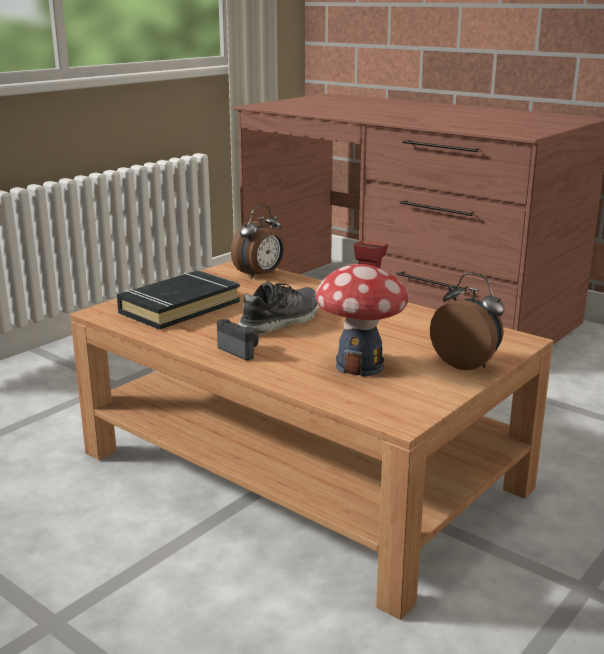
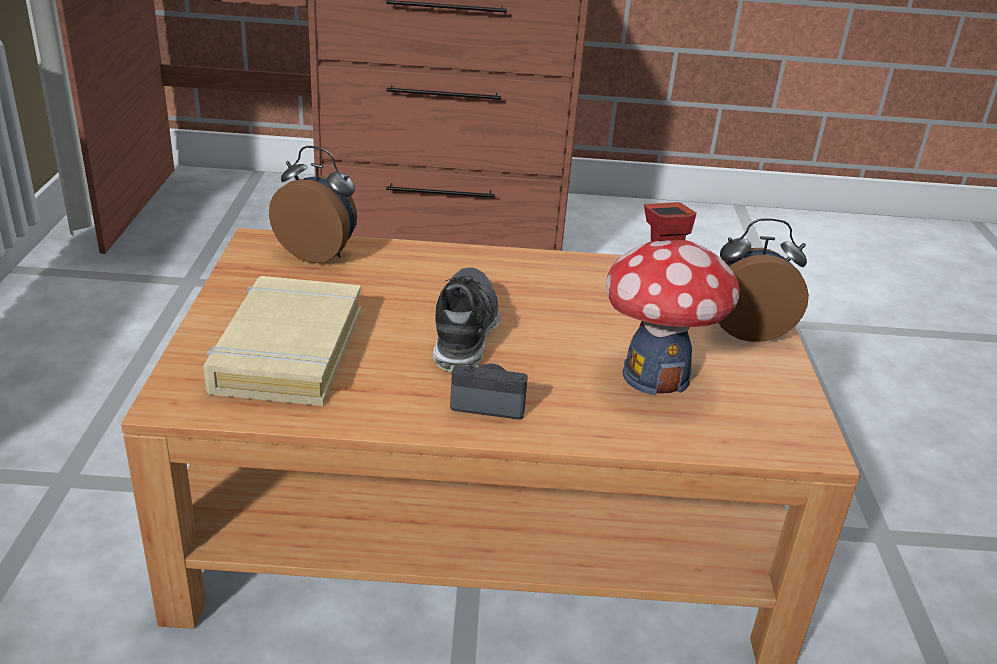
camera: 40 degrees left, 10 degrees up
(179, 307) = (287, 350): black book -> beige book
(260, 275) = (318, 253): alarm clock -> alarm clock turned 75 degrees counterclockwise

